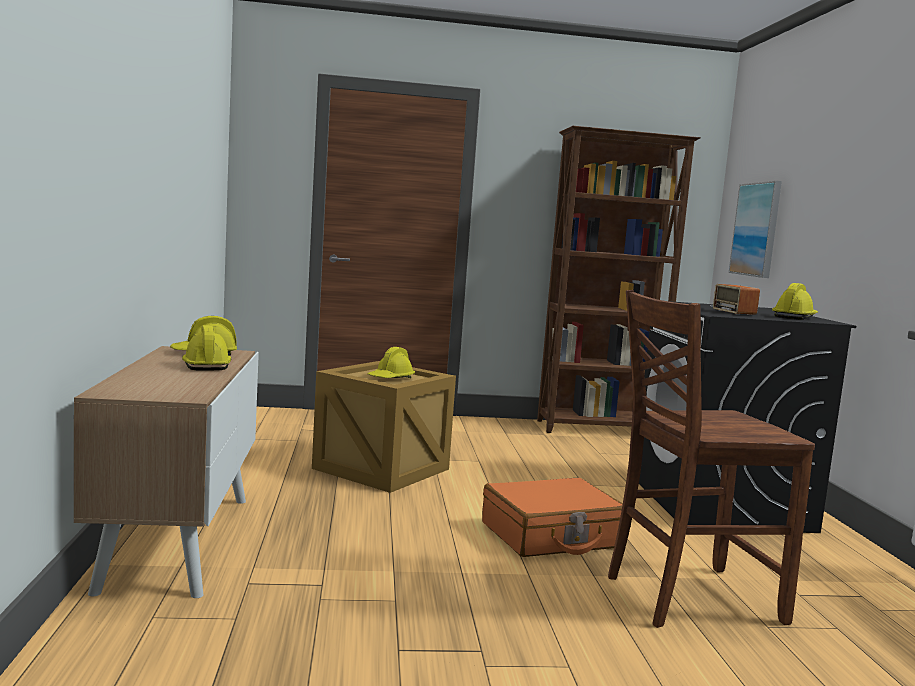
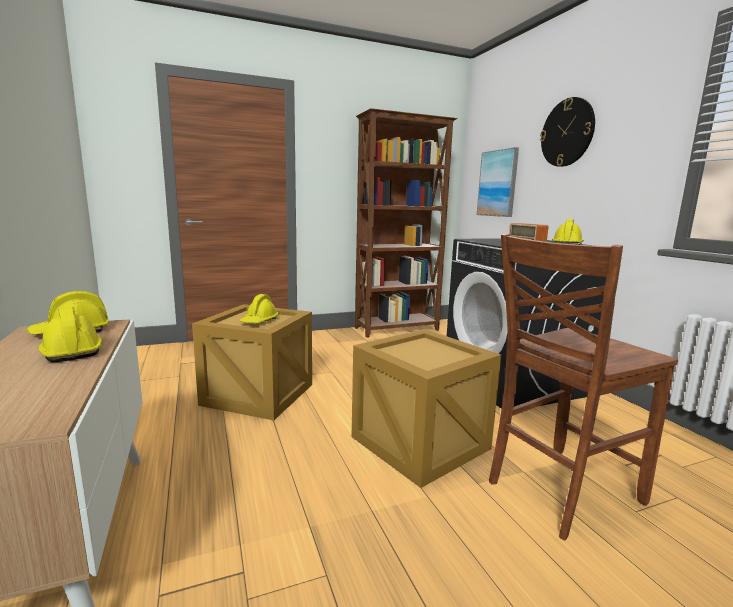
camera: 15 degrees left, 5 degrees up
(551, 535) = (421, 442): orange suitcase -> crate
(832, 166) = (567, 132): none -> wall clock

